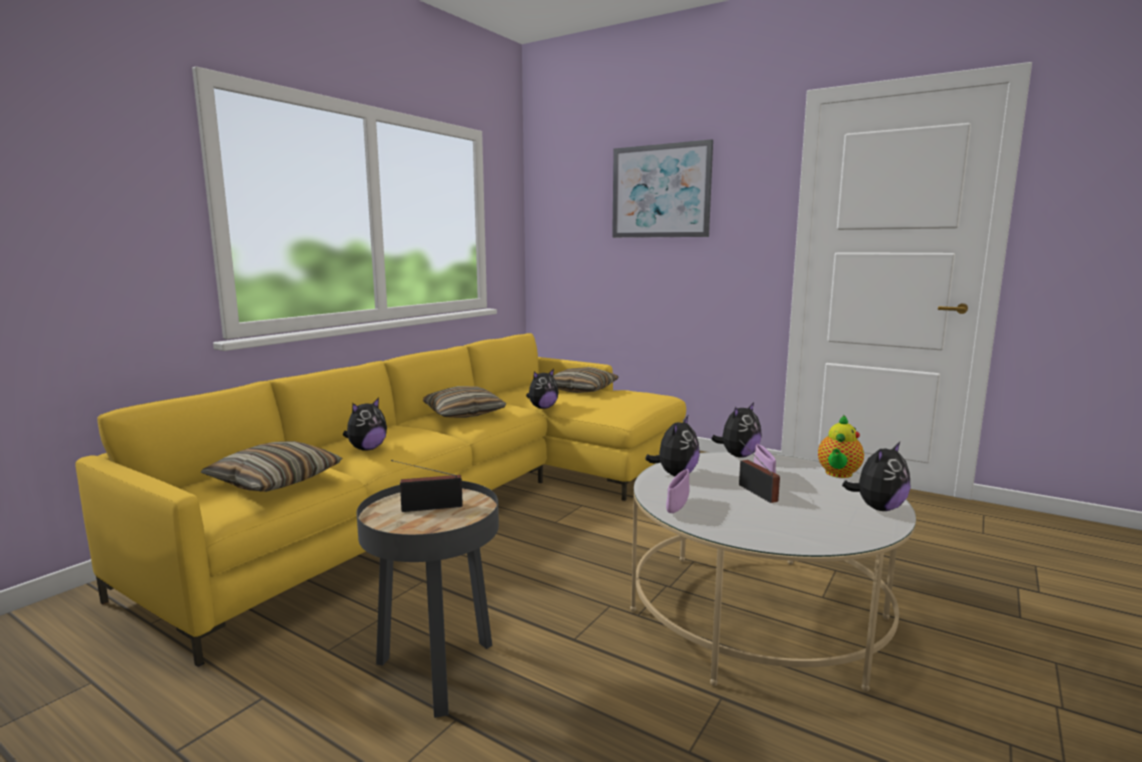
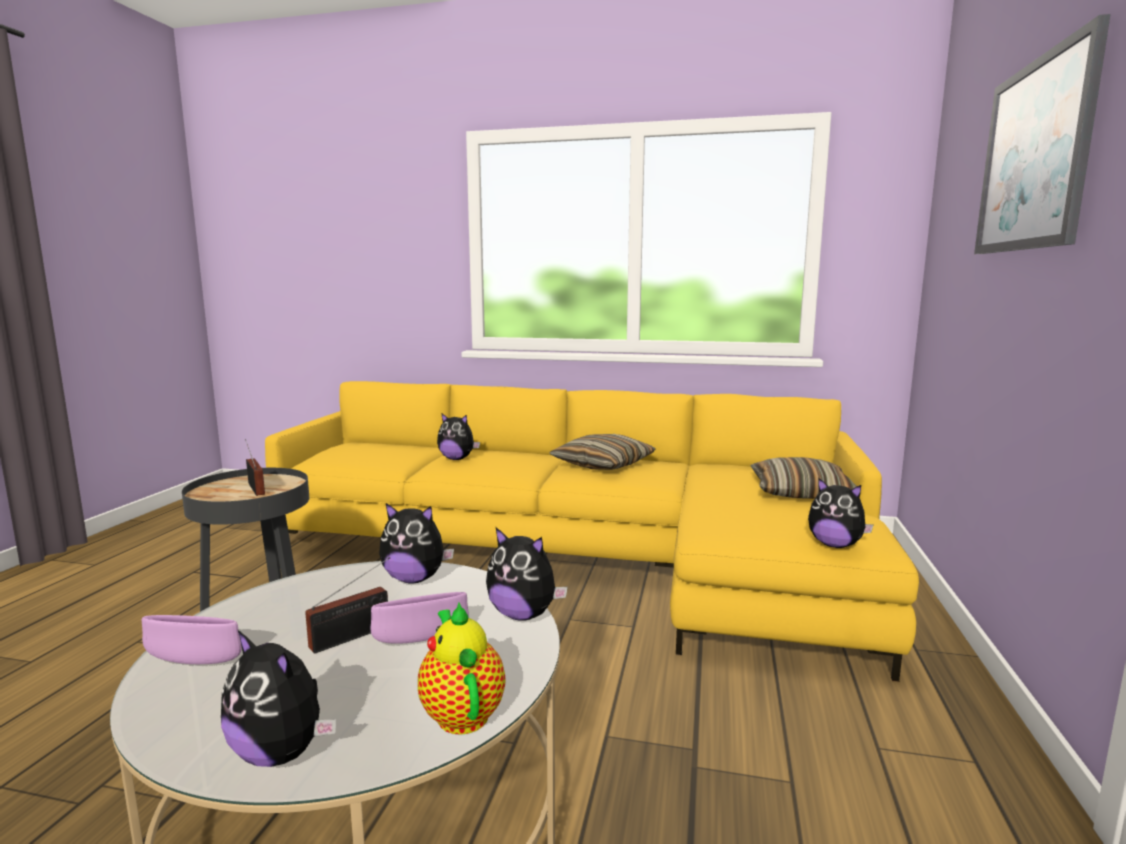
camera: 70 degrees right, 0 degrees up
(275, 481) = (370, 455): pillow -> none
(542, 408) = (690, 491): plush toy -> plush toy (835, 545)
(677, 507) = (297, 589): purple bowl -> purple bowl (194, 662)
(838, 474) = (461, 712): teapot -> teapot turned 60 degrees clockwise

